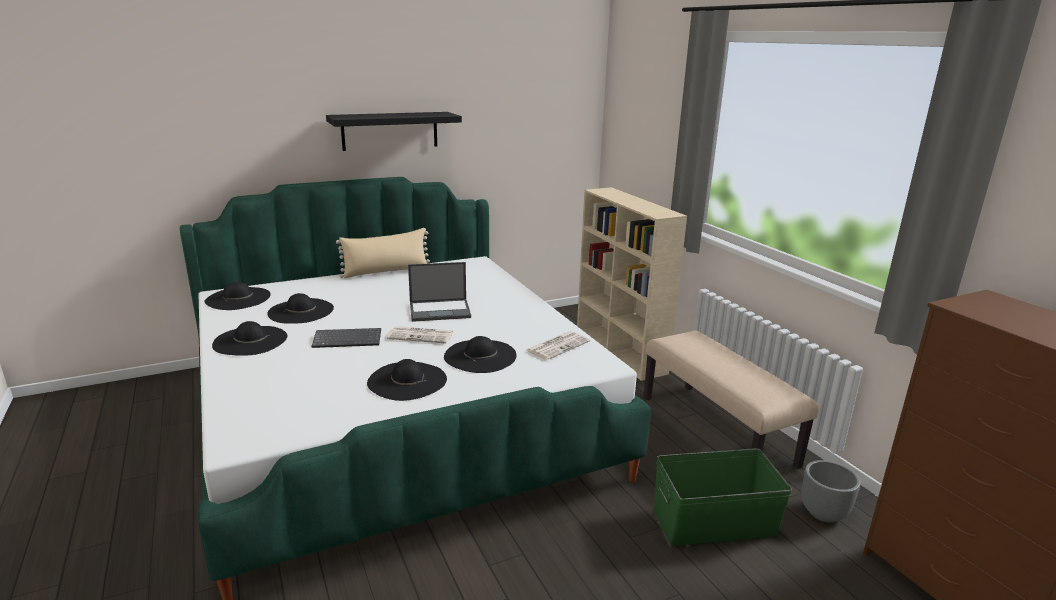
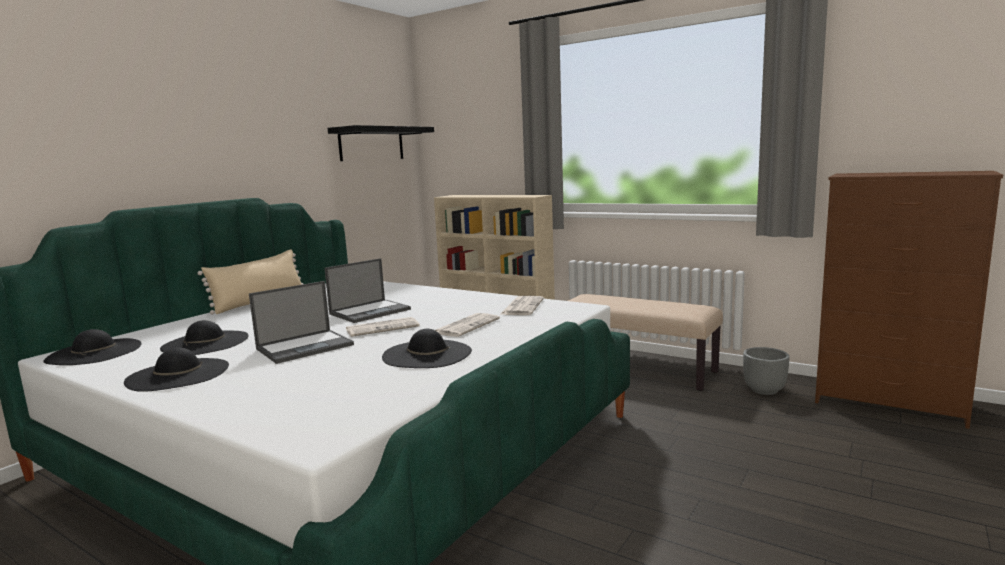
camera: 30 degrees left, 10 degrees down
(348, 339) = (306, 346): keyboard -> laptop
(390, 131) = (233, 148): black shelf -> black shelf (371, 144)
(480, 356) = (466, 326): black hat -> newspaper
(715, 523) = (710, 420): green storage box -> none

